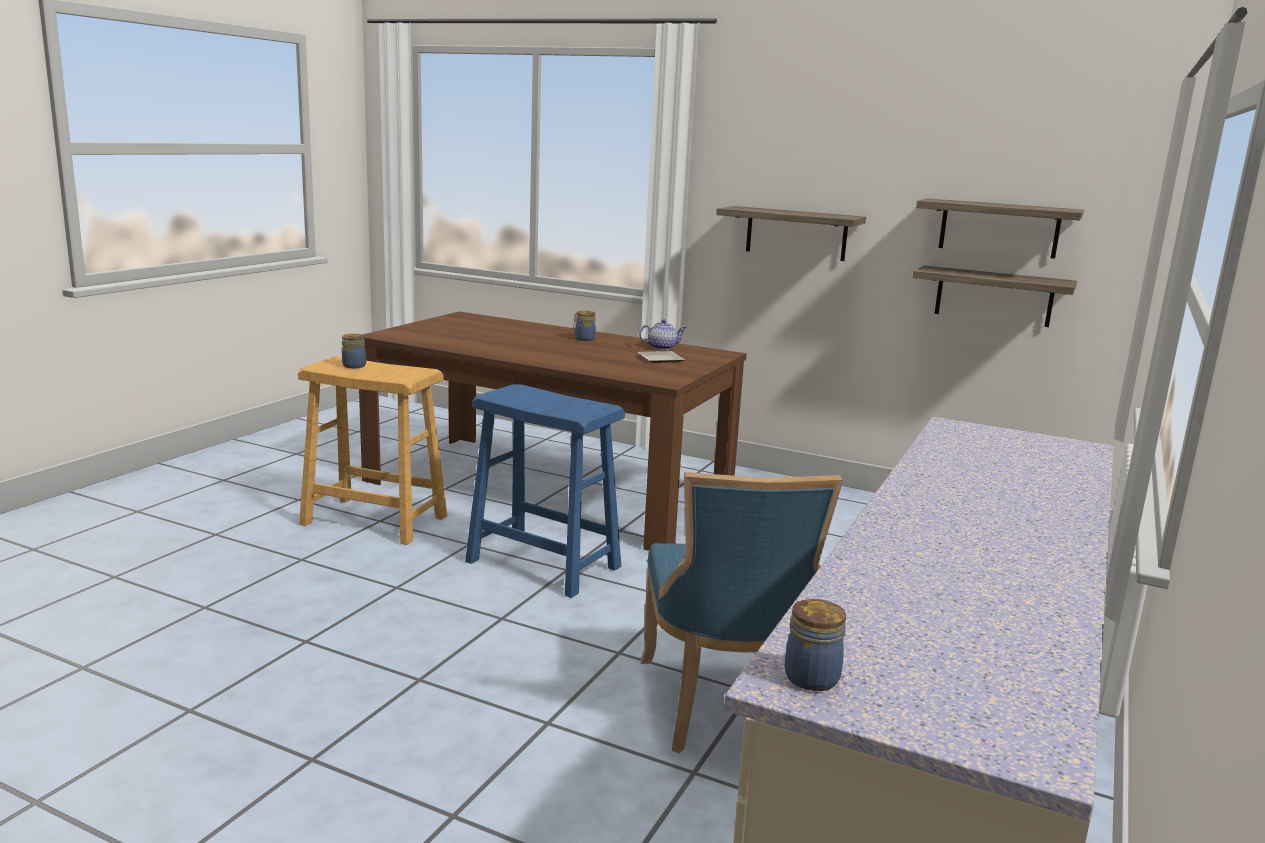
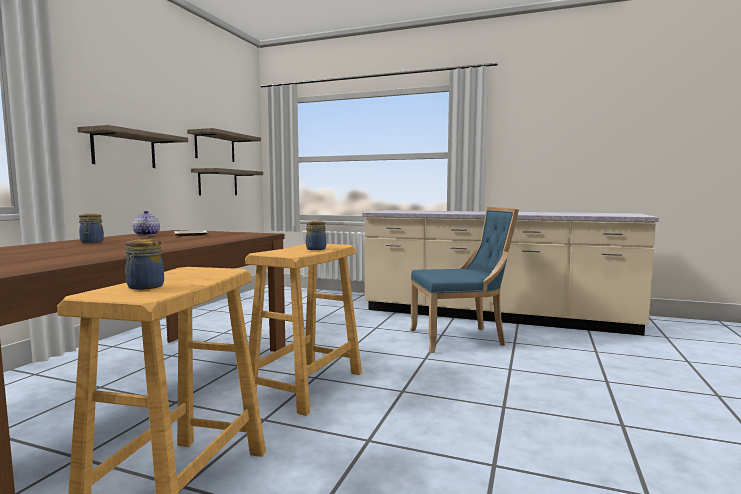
camera: 95 degrees left, 10 degrees down
(542, 564) = (306, 386): blue stool -> beige stool
(814, 677) = (632, 215): jar -> jar (315, 249)

